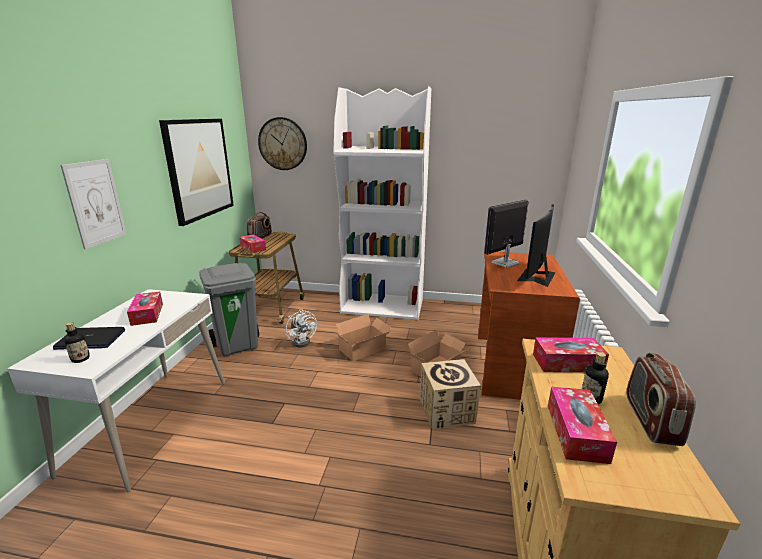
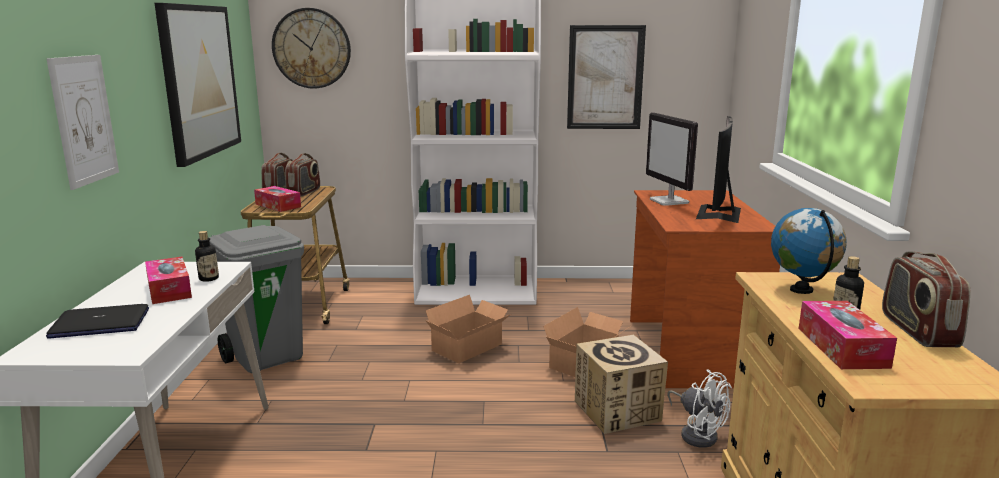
camera: 10 degrees left, 5 degrees down
(80, 359) = (103, 346): bottle -> bottle (209, 278)
(274, 238) = (304, 192): none -> radio
(303, 341) = (371, 344): white fan -> white fan (697, 433)
(476, 167) = (605, 77): none -> picture
(504, 263) = (669, 201): monitor -> monitor turned 60 degrees counterclockwise
(567, 363) = (802, 290): tissue box -> globe

